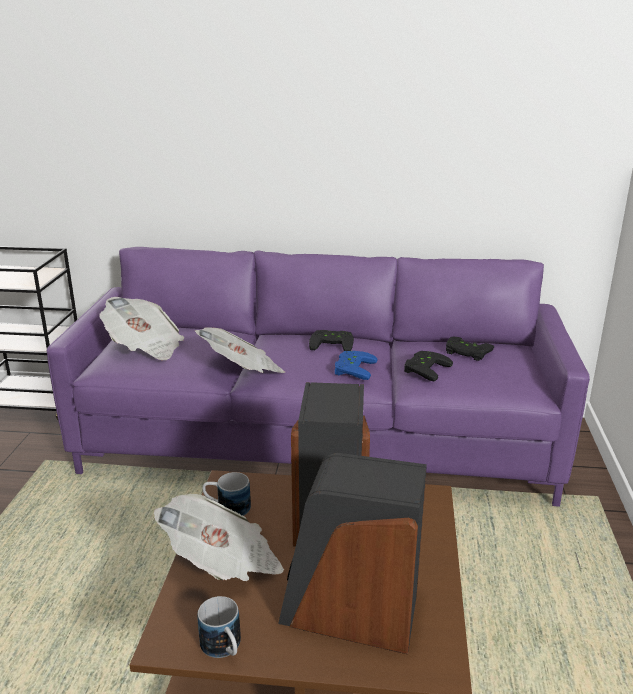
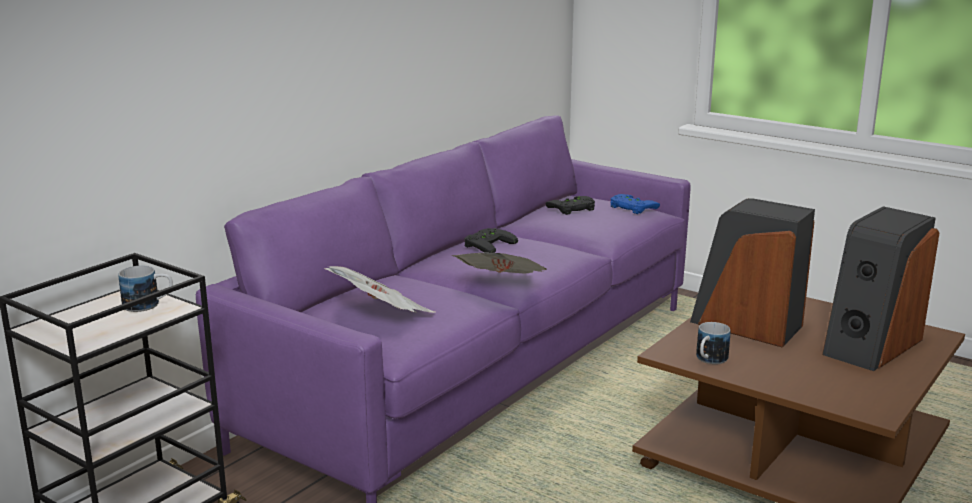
camera: 60 degrees left, 5 degrees down
(223, 564) = (789, 376): newspaper -> none
(224, 649) = (893, 394): mug -> mug (149, 305)
(352, 368) = (551, 249): blue game controller -> blue game controller (631, 208)
(424, 368) = (584, 227): black game controller -> none

